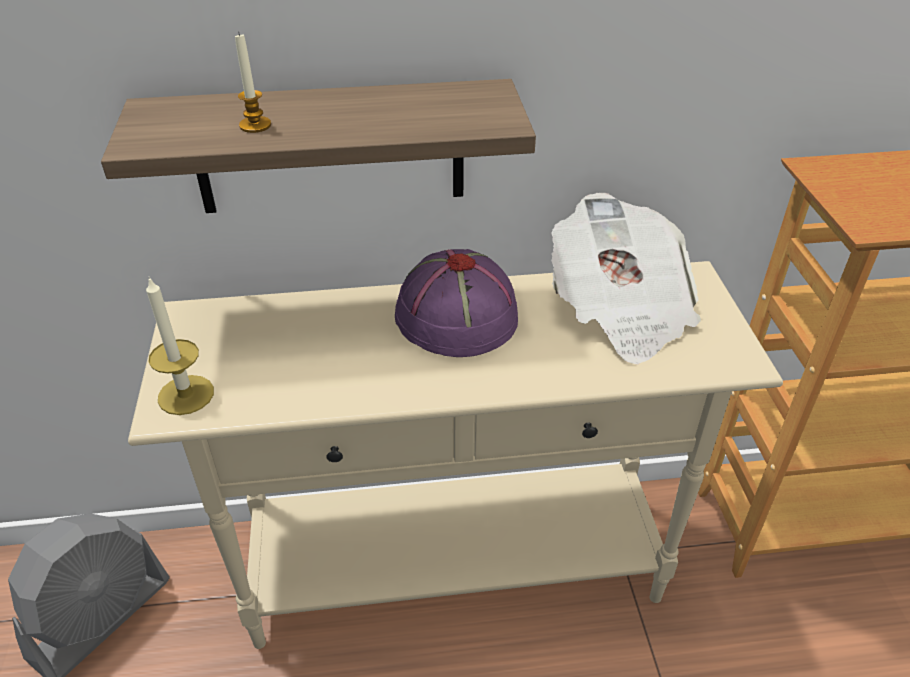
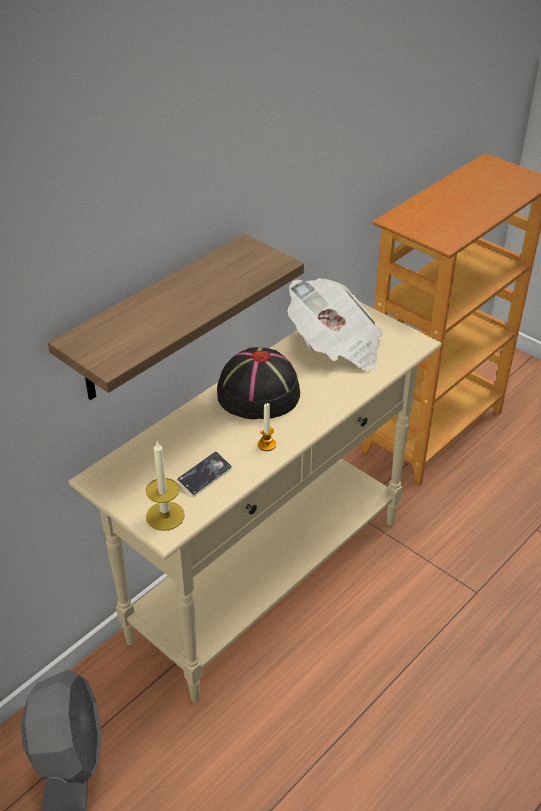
camera: 40 degrees left, 0 degrees up
(255, 125) = (156, 322): candle -> candle (267, 444)
(280, 376) = (204, 476): none -> phone
(455, 317) = (257, 393): purple hat -> black hat

